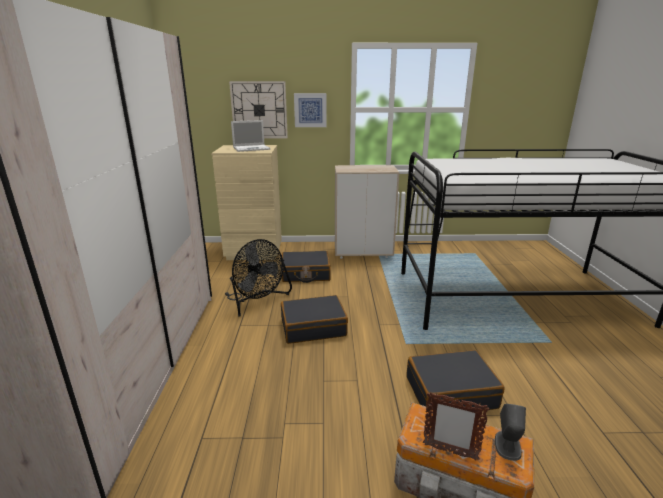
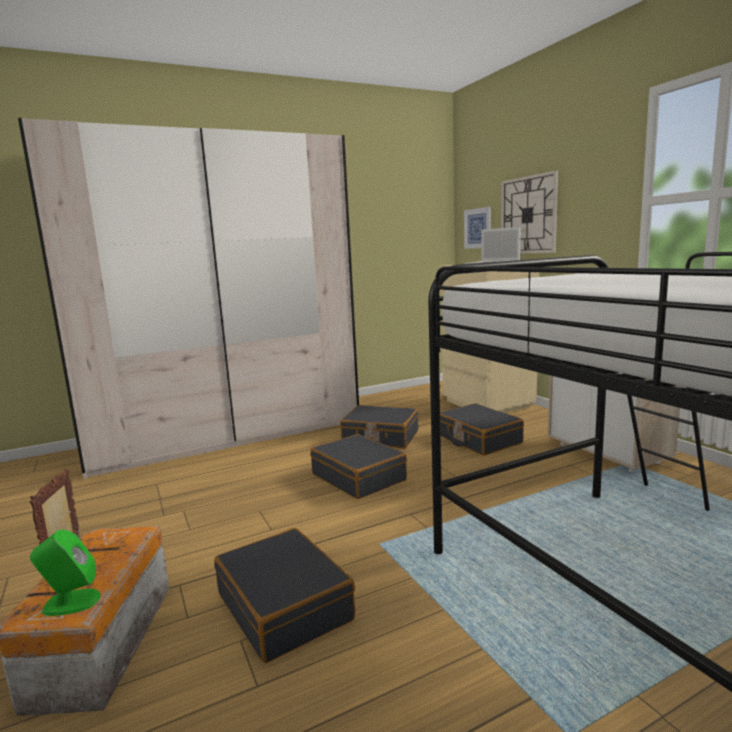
camera: 65 degrees right, 10 degrees down
(255, 301) = (380, 437): black fan -> black suitcase
(310, 110) = (585, 209): picture -> picture (478, 228)
(507, 446) = (71, 602): grey speaker -> green speaker

